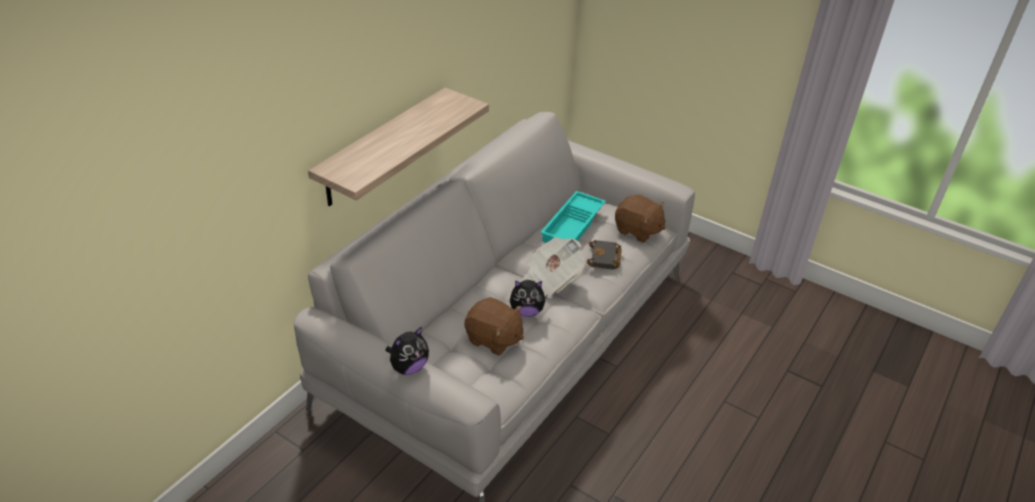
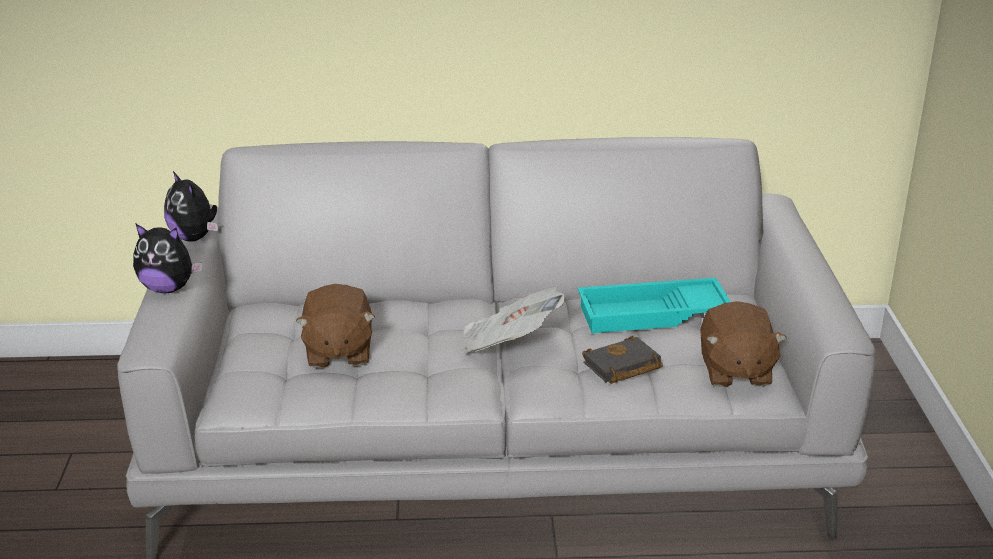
camera: 55 degrees right, 10 degrees down
(383, 147) = (397, 50): shelf -> none
(526, 311) = (421, 353): plush toy -> plush toy (194, 238)

